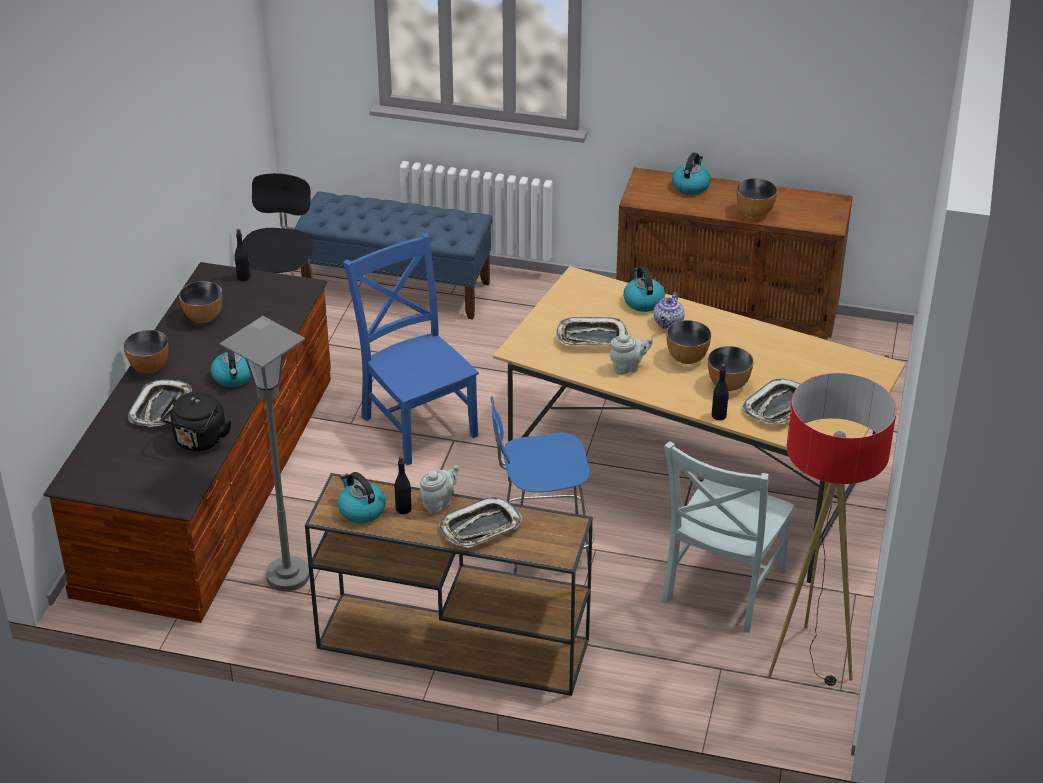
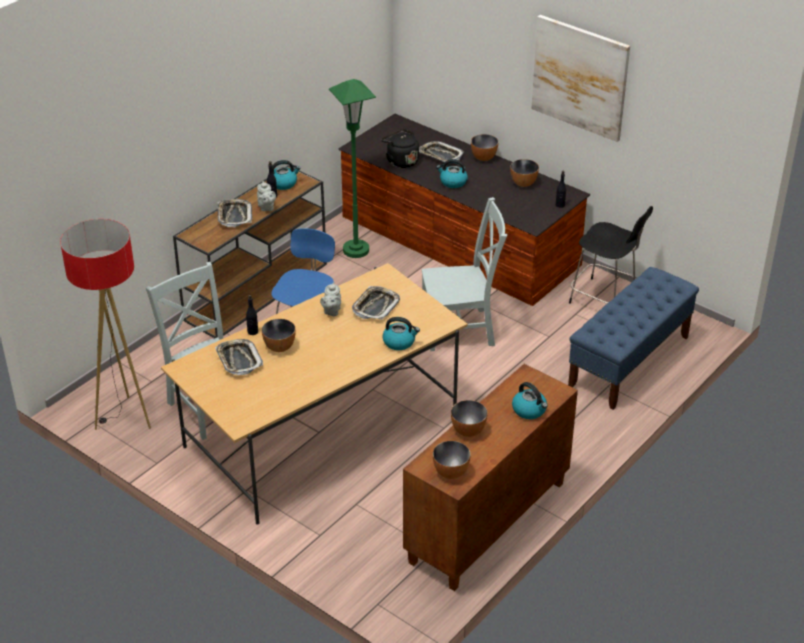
camera: 115 degrees right, 0 degrees up
(158, 132) = (580, 77): none -> picture
(287, 576) = (356, 250): grey floor lamp -> green floor lamp
(417, 423) = (461, 330): blue chair -> grey chair
(668, 323) = (365, 345): teapot -> none
(687, 358) = (321, 340): bowl -> bowl (450, 472)

